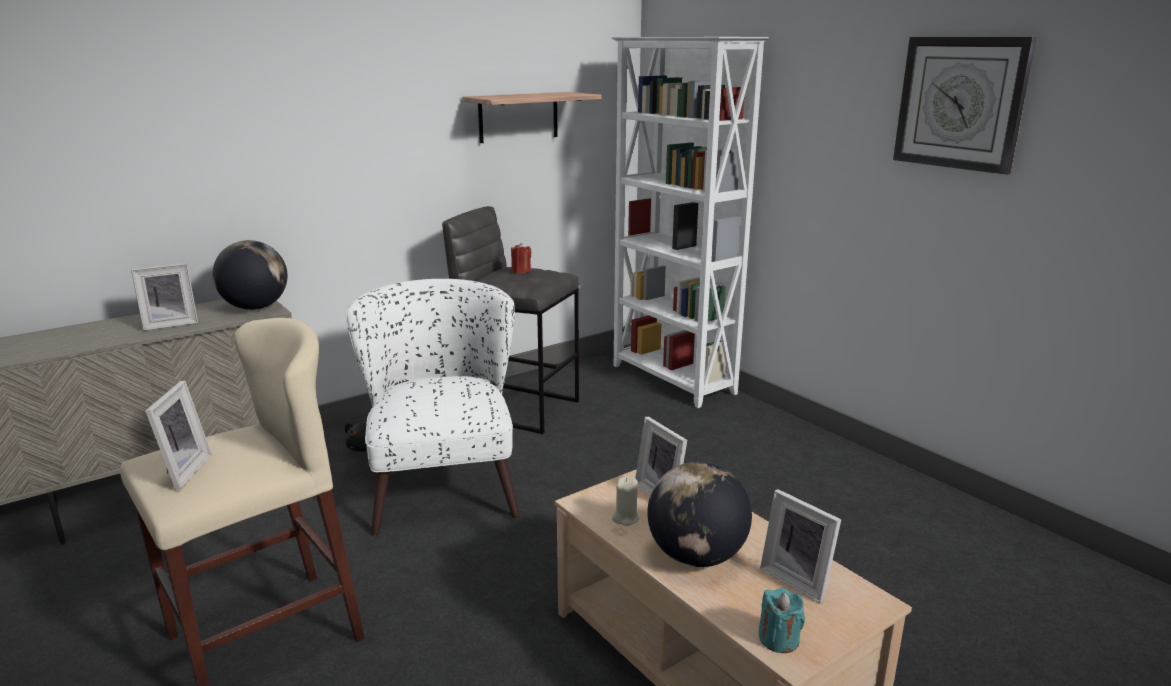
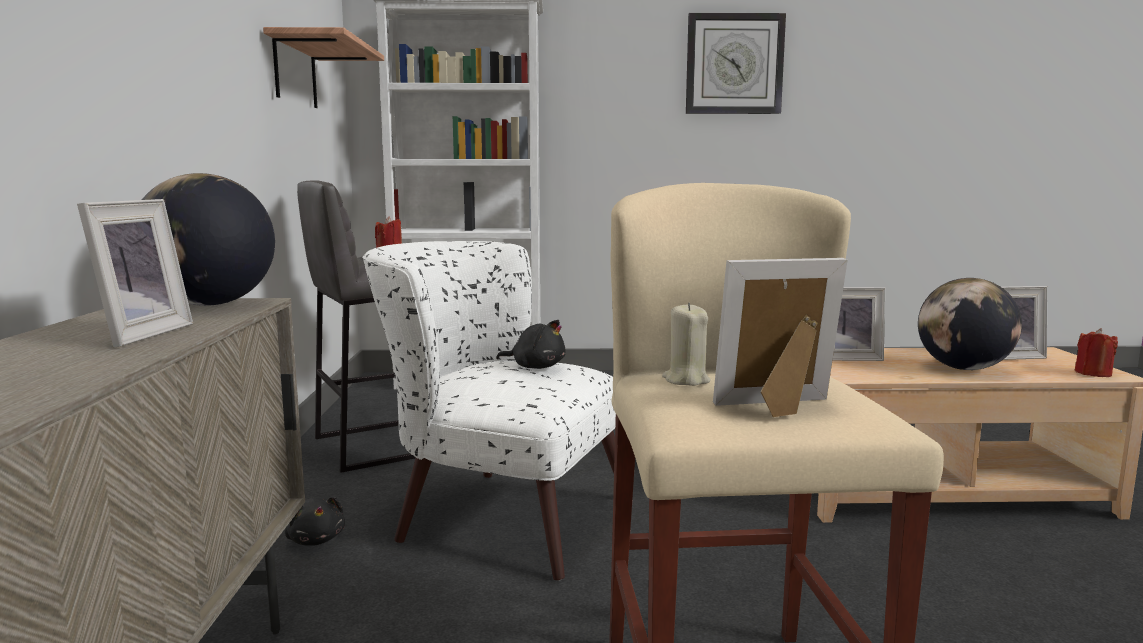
camera: 55 degrees left, 10 degrees down
(181, 471) = (779, 408): picture frame -> picture frame turned 45 degrees counterclockwise
(450, 394) = (535, 367): none -> black plush toy
(625, 518) = (883, 372): beige candle -> beige candle (686, 380)
(779, 639) = (1093, 373): turquoise candle -> red candle

